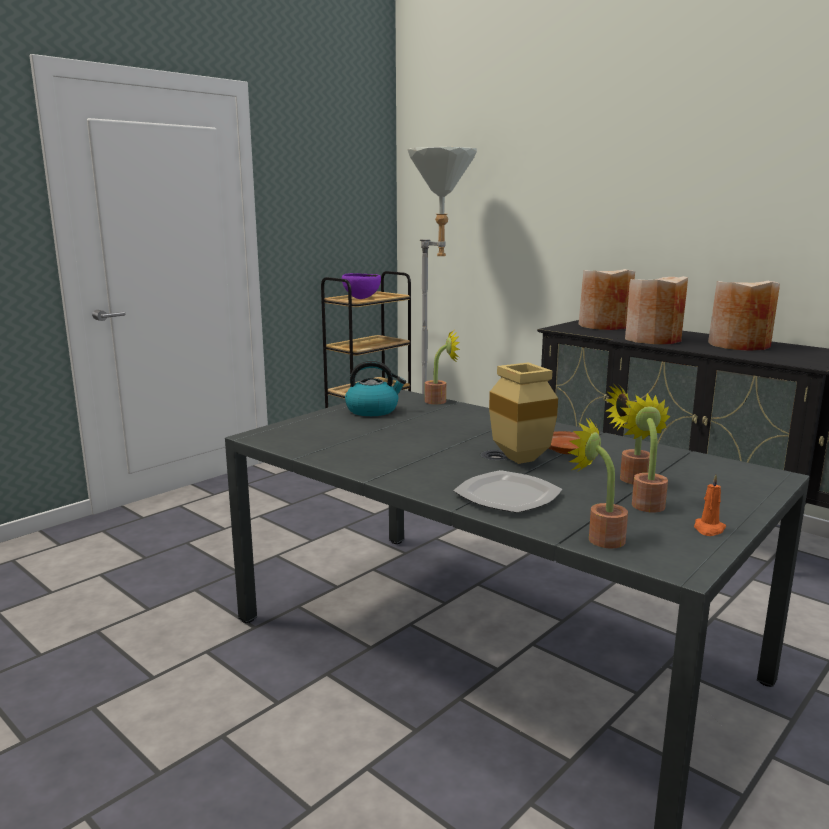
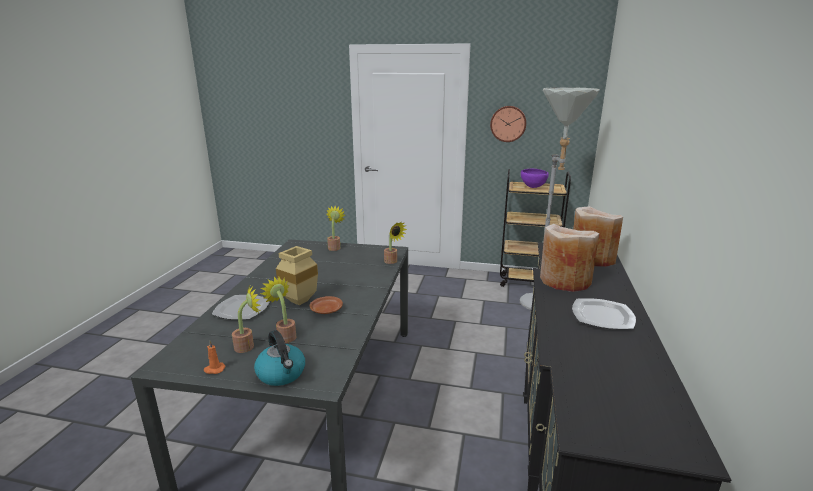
camera: 60 degrees right, 5 degrees up
(307, 210) = (508, 123): none -> wall clock
(373, 410) = (357, 252): kettle -> kettle (282, 374)
(599, 538) = (192, 340): potted plant -> potted plant (335, 247)
(739, 345) = (602, 316): beige vase -> plate

